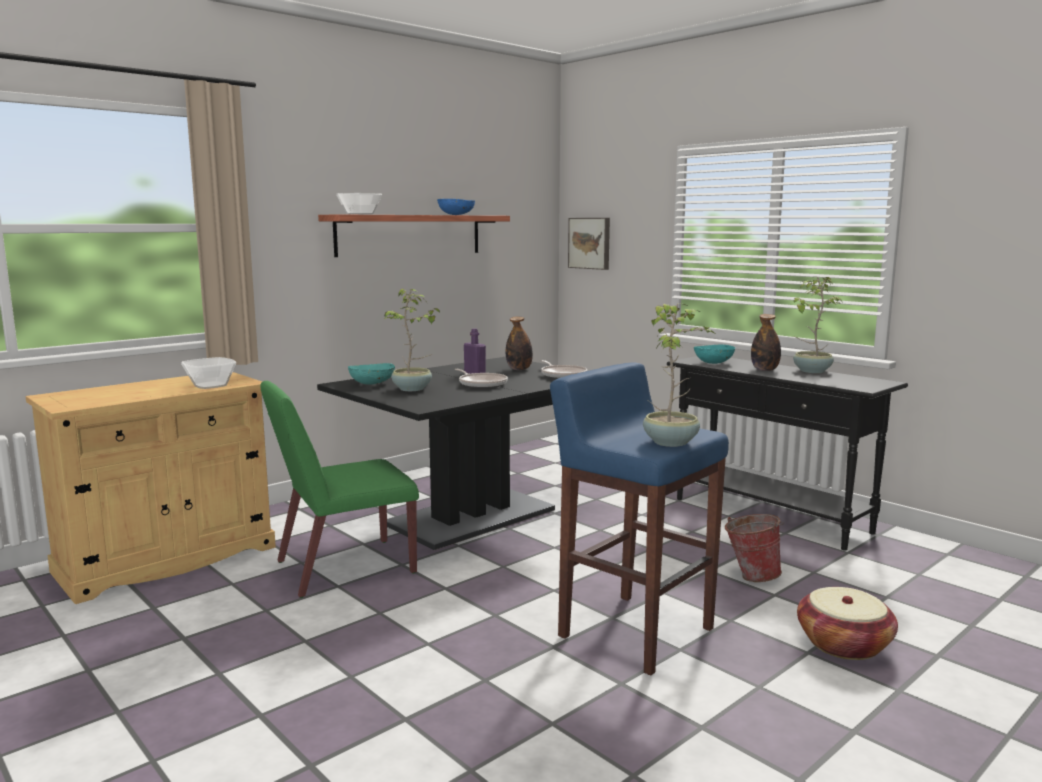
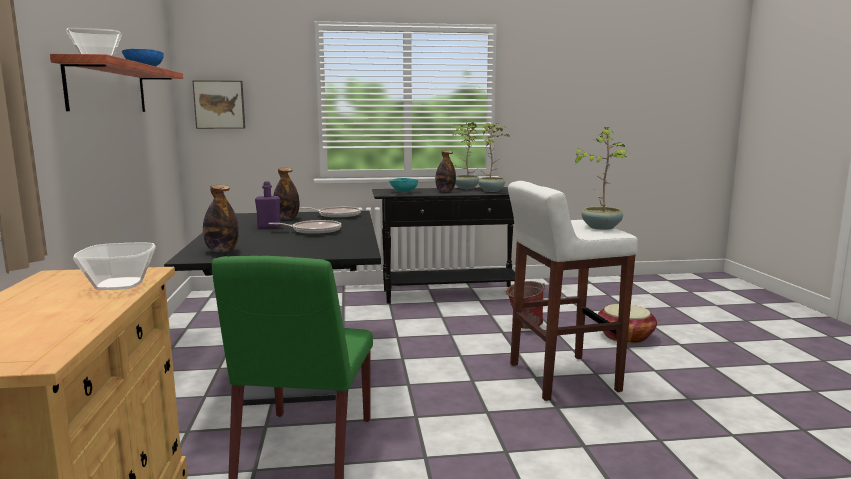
camera: 55 degrees left, 0 degrees up
(372, 383) = (222, 251): turquoise bowl -> bottle
(413, 389) = (282, 245): potted plant -> potted plant (492, 190)
(634, 632) = (561, 377): blue stool -> white stool

